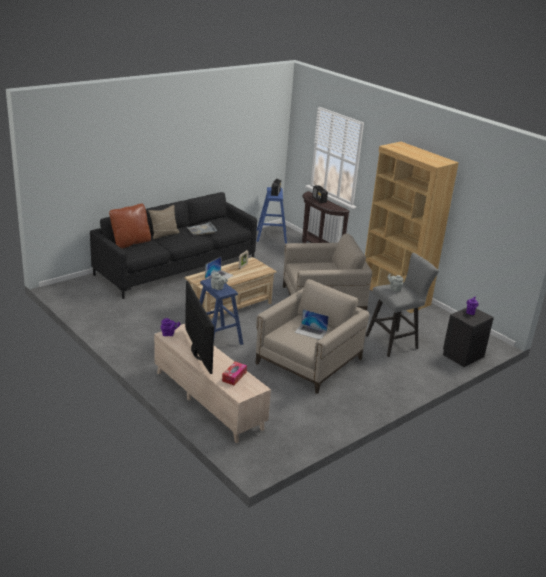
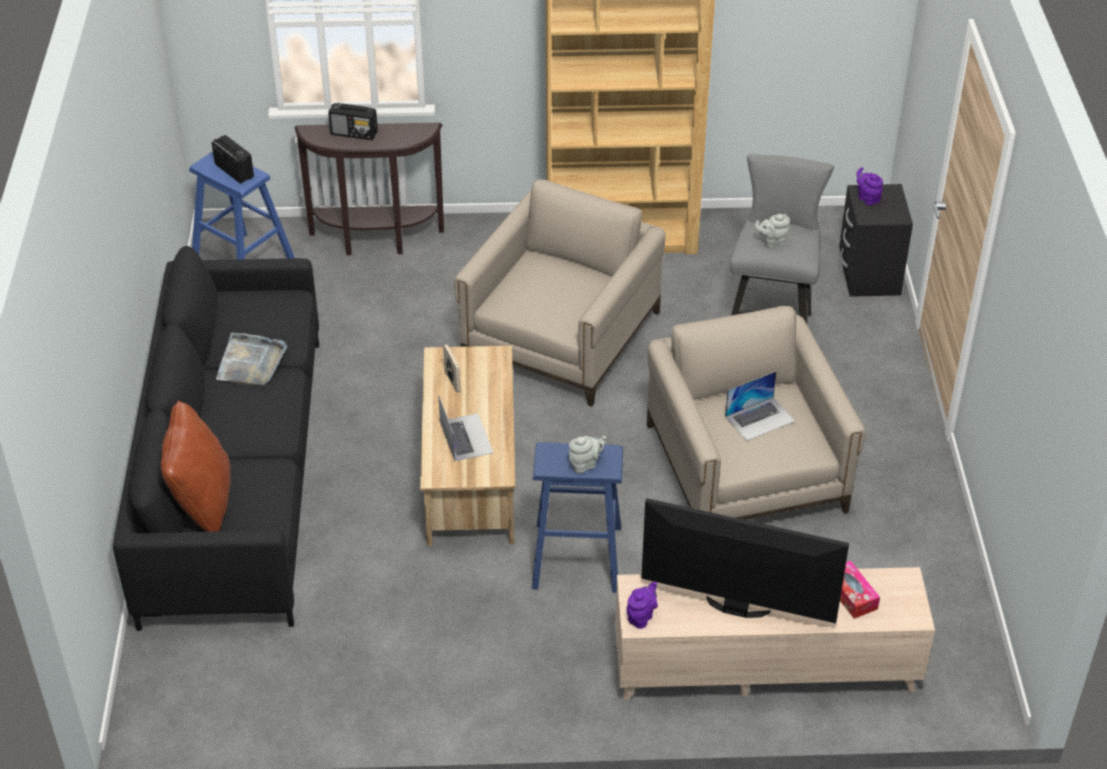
camera: 50 degrees left, 15 degrees up
(164, 234) = (213, 430): beige pillow -> none

